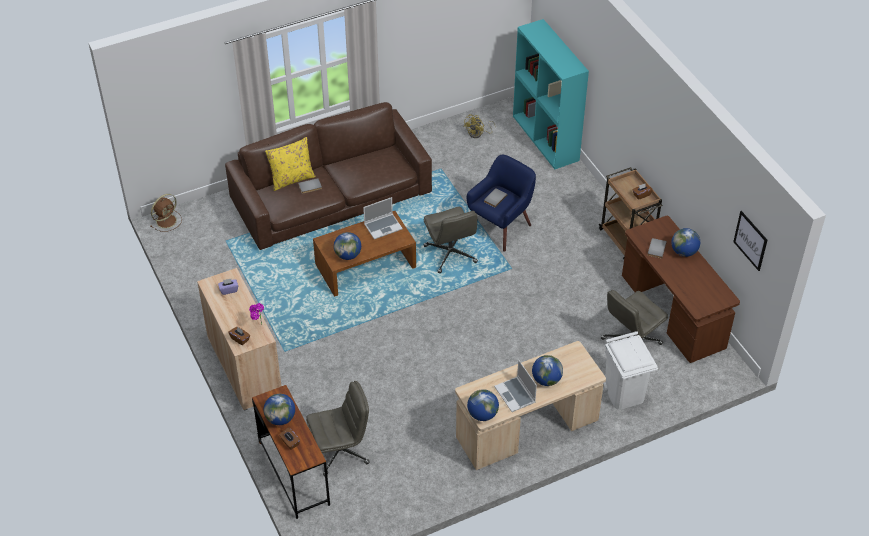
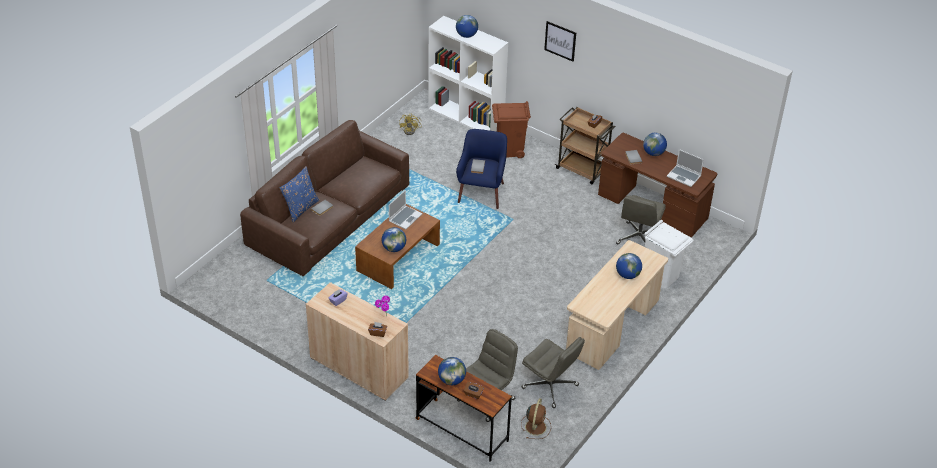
camera: 30 degrees left, 5 degrees down
(167, 220) = (202, 282): brown fan -> brown fan (536, 426)
(292, 179) = (300, 208): yellow pillow -> blue pillow
(450, 254) = (459, 225): grey office chair -> grey office chair (550, 387)
(482, 414) = (601, 316): globe -> globe (466, 35)
(515, 395) = (614, 294): laptop -> laptop (684, 176)
(546, 138) = (466, 117): turquoise bookcase -> white bookcase
(564, 190) = (509, 149): none -> brown trash can
(750, 240) = (720, 118): picture -> picture (560, 41)

